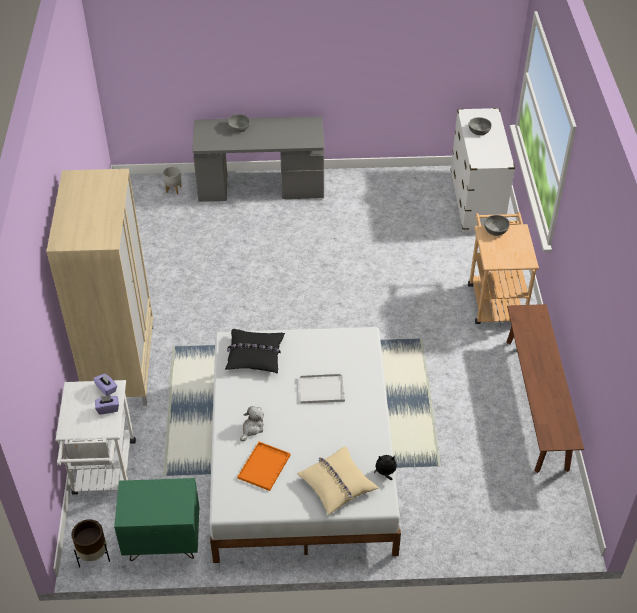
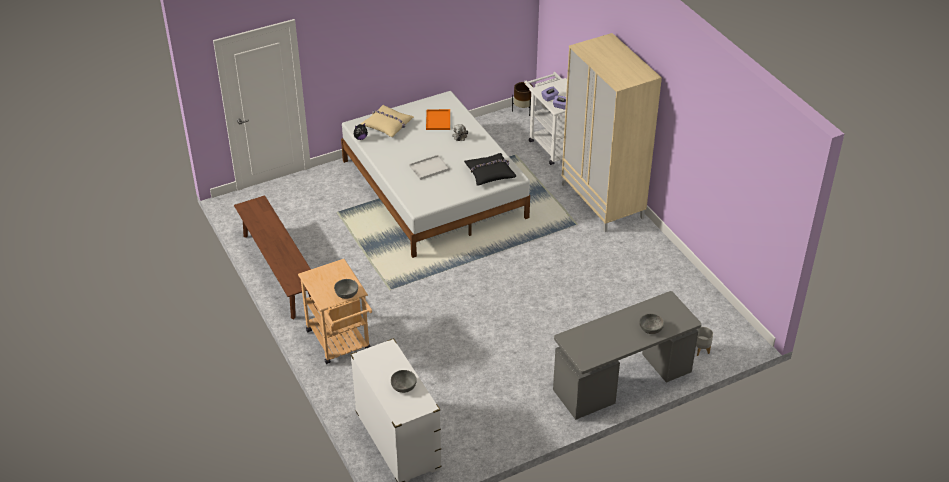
camera: 155 degrees right, 5 degrees down
(163, 542) = (489, 127): green nightstand -> none

